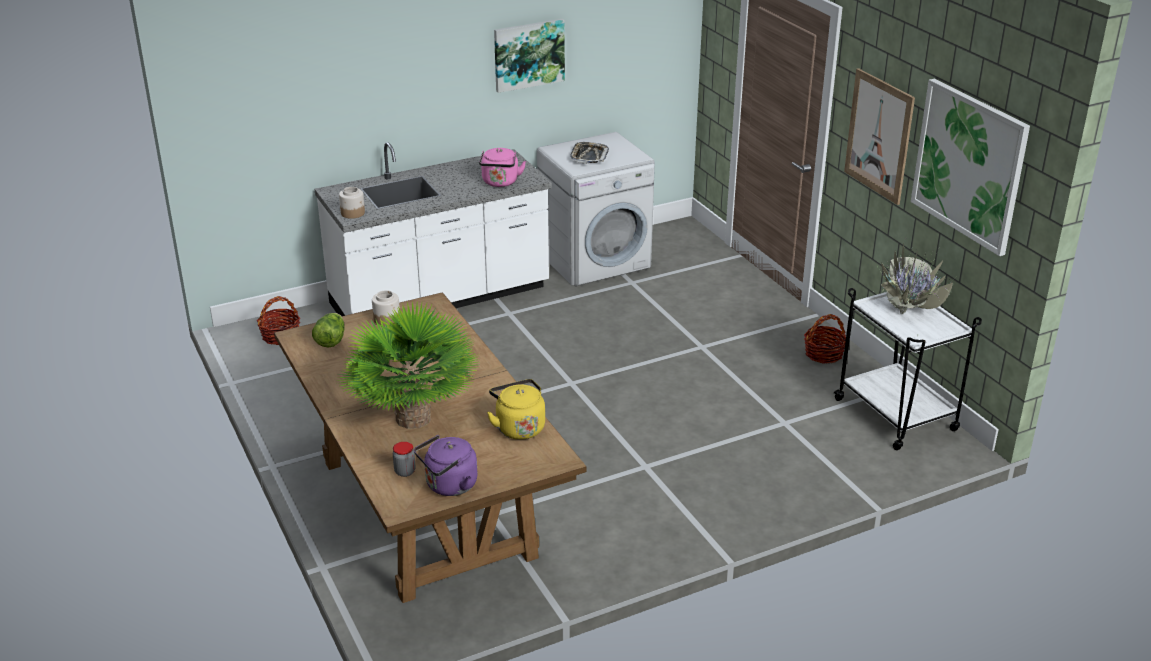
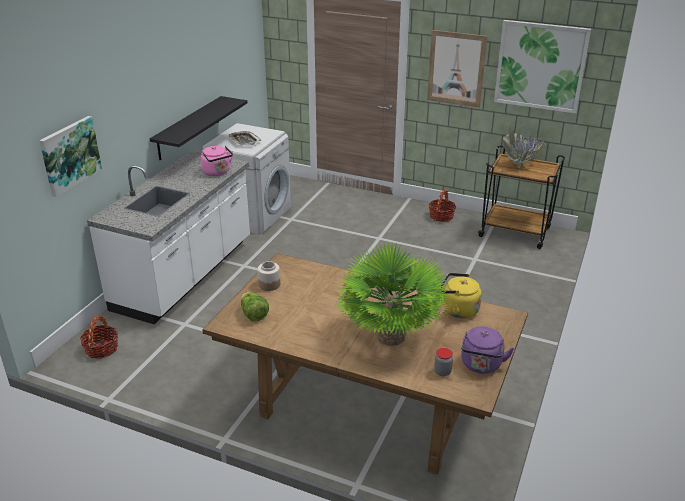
camera: 40 degrees left, 0 degrees up
(353, 213) = (145, 225): jar -> none
(514, 119) = (189, 128): none -> black shelf
(528, 54) = (190, 76): picture -> picture (70, 155)
(896, 416) = (515, 232): white cart -> brown cart

